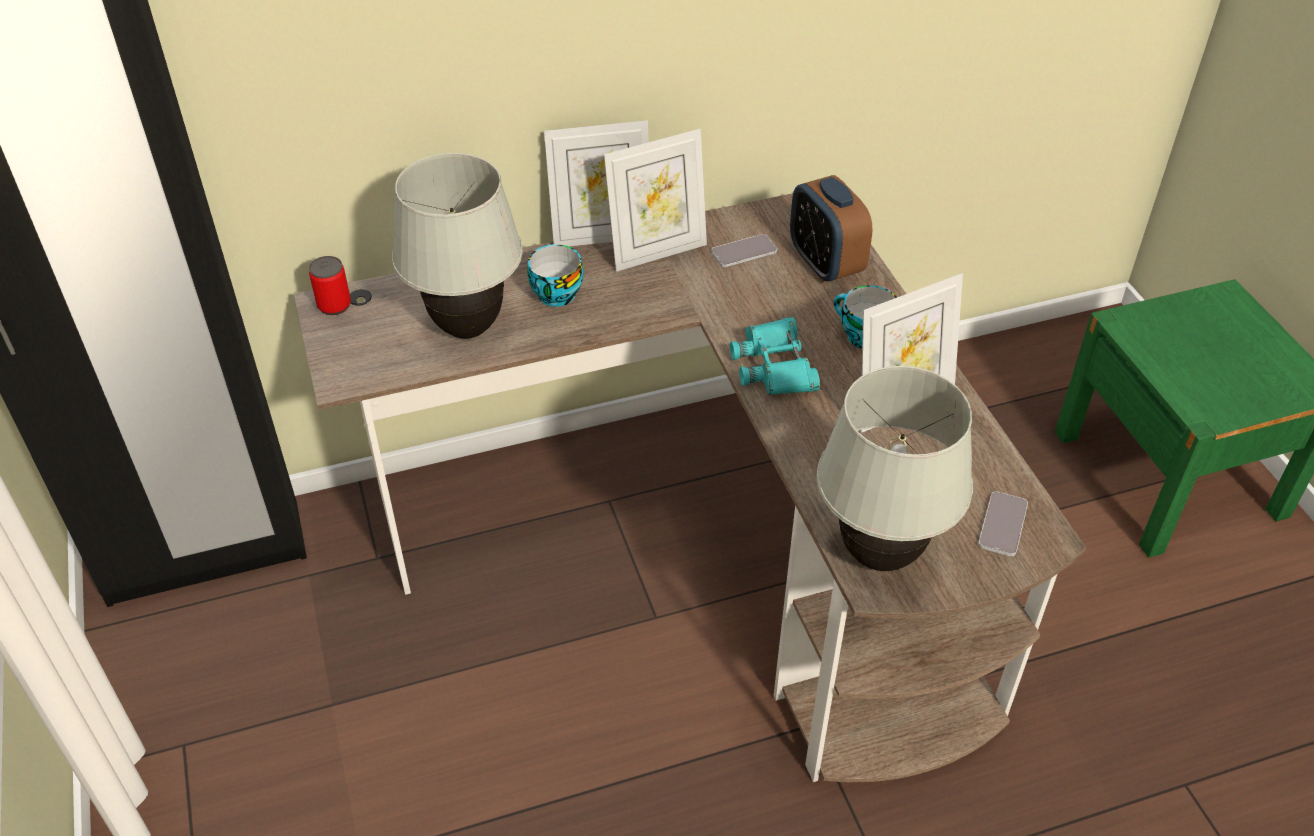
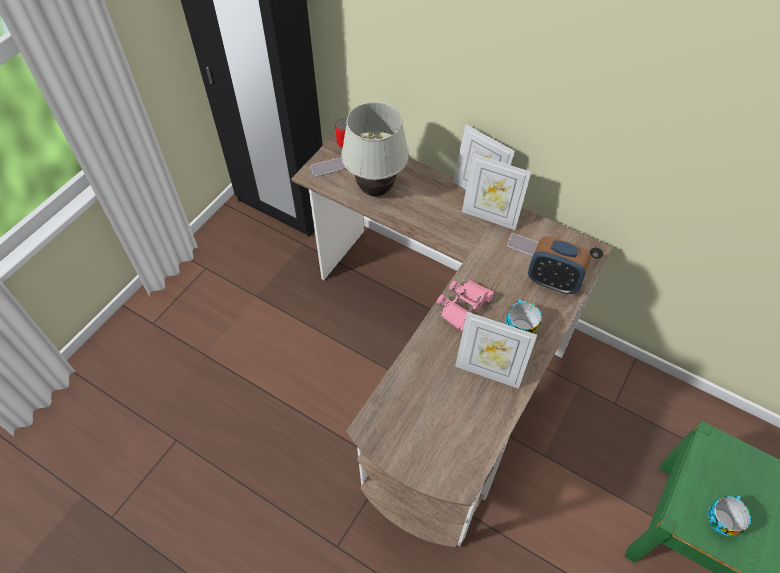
camera: 50 degrees right, 10 degrees up
(554, 292) = (426, 201): cup -> cup (720, 519)
(774, 366) = (463, 306): turquoise binoculars -> pink binoculars
(825, 264) = (553, 281): alarm clock -> alarm clock turned 90 degrees counterclockwise
(879, 555) = (386, 420): white table lamp -> none
(1003, 525) = (451, 459): phone -> phone (327, 168)

